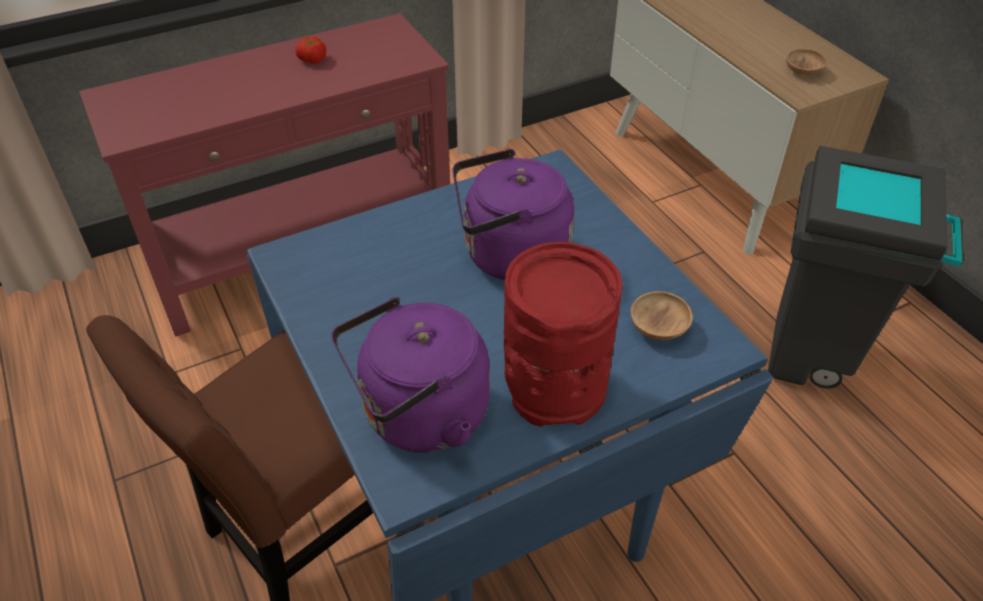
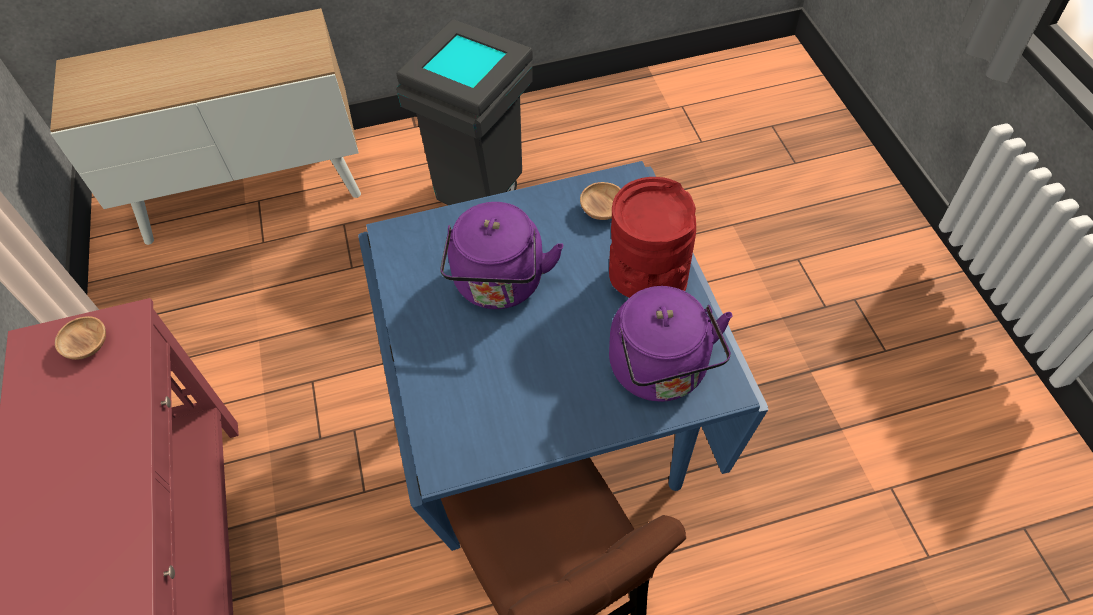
camera: 75 degrees left, 10 degrees up
(312, 60) = (61, 433): tomato -> none
(803, 71) = (283, 51): brown bowl -> brown bowl (88, 345)

